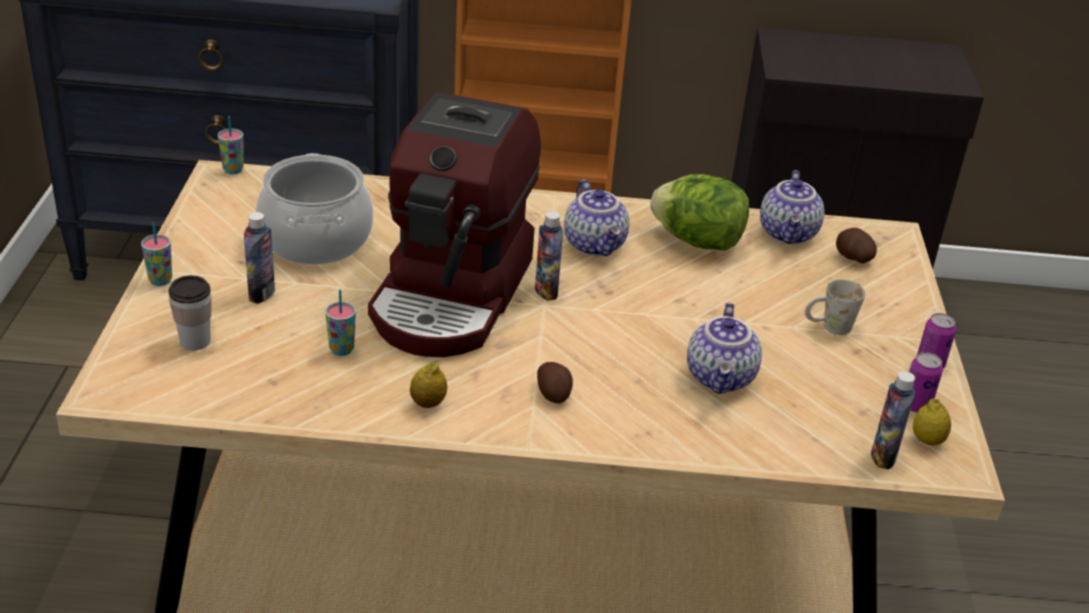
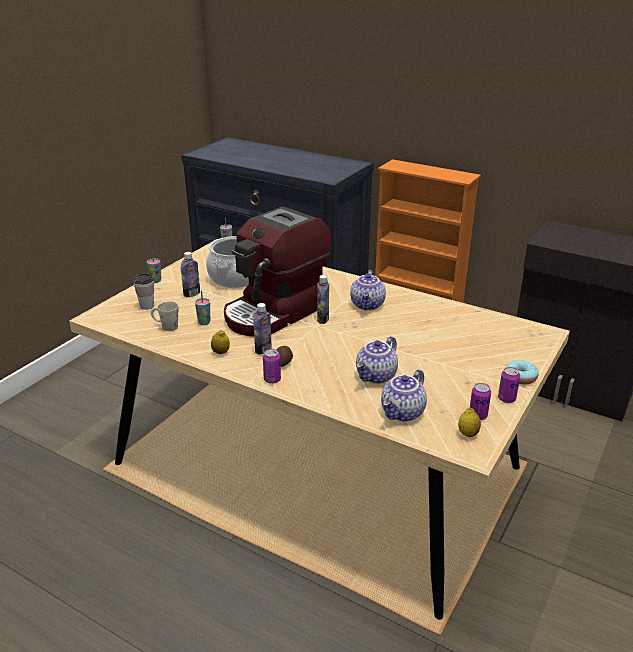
camera: 30 degrees right, 5 degrees down
(564, 432) = (272, 379): none -> can
(697, 241) = (425, 314): lettuce -> none
(789, 234) = (482, 320): teapot -> teapot (403, 413)
(828, 327) = (461, 367): white mug -> white mug (165, 326)
(852, 258) = (509, 339): potato -> none
(883, 456) = (433, 434): bottle -> bottle (263, 350)
(919, 322) = (520, 377): none -> donut

